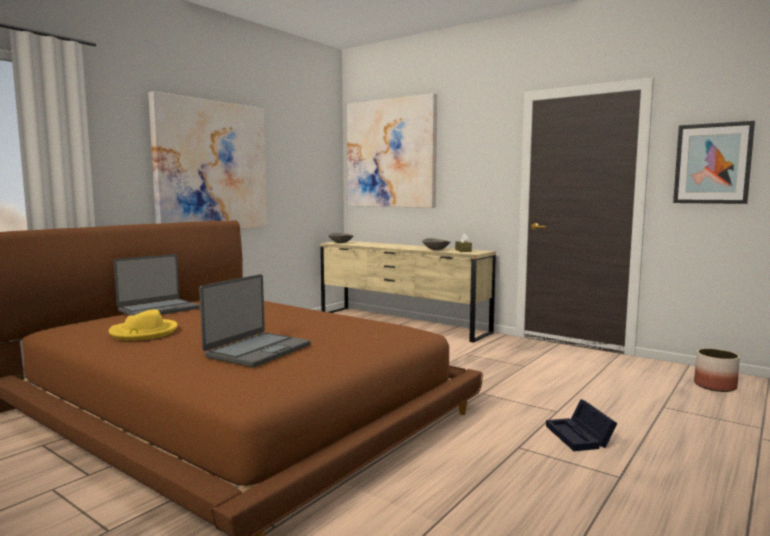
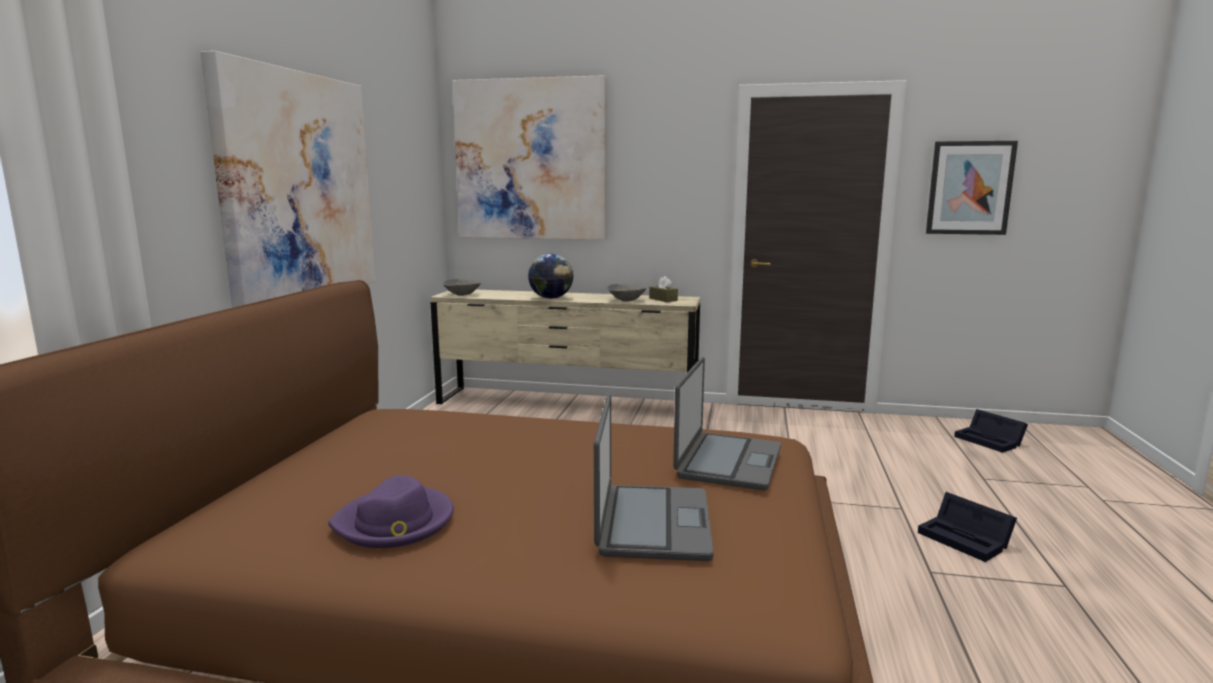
camera: 25 degrees left, 5 degrees up
(143, 333) = (395, 522): yellow hat -> purple hat
(158, 309) = (322, 461): laptop -> laptop (727, 462)
(390, 246) = (551, 298): none -> globe
(715, 386) = (990, 441): planter -> black storage box

